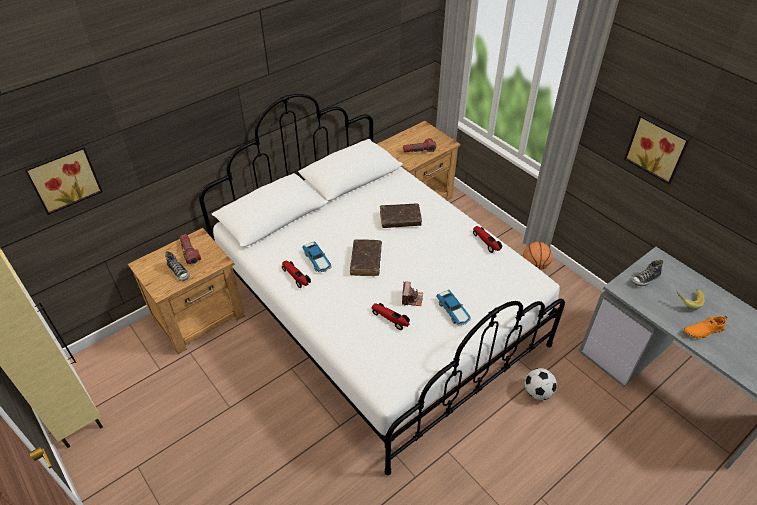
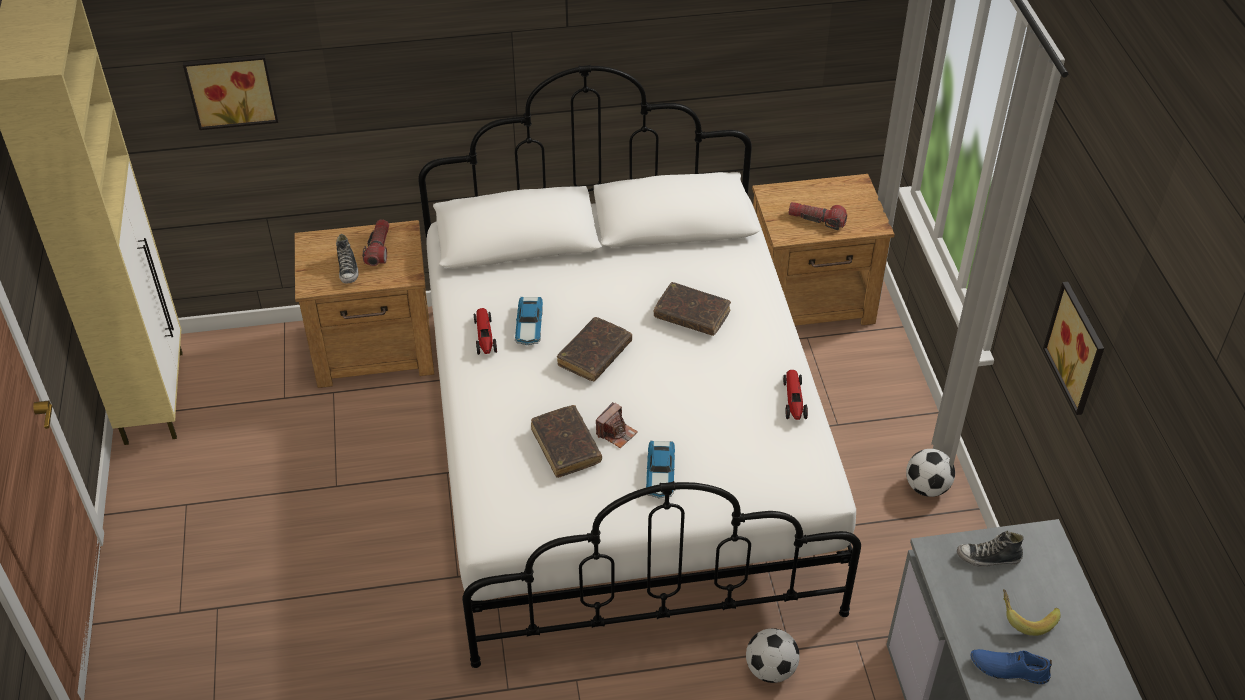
camera: 30 degrees right, 0 degrees up
(390, 318) = (566, 446): toy car -> brown book
(535, 265) = (927, 487): basketball -> football
(703, 330) = (1009, 669): orange shoe -> blue shoe

